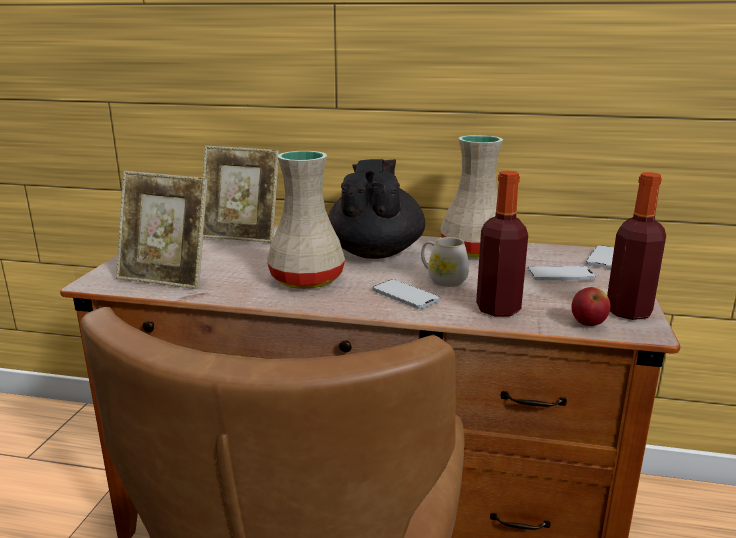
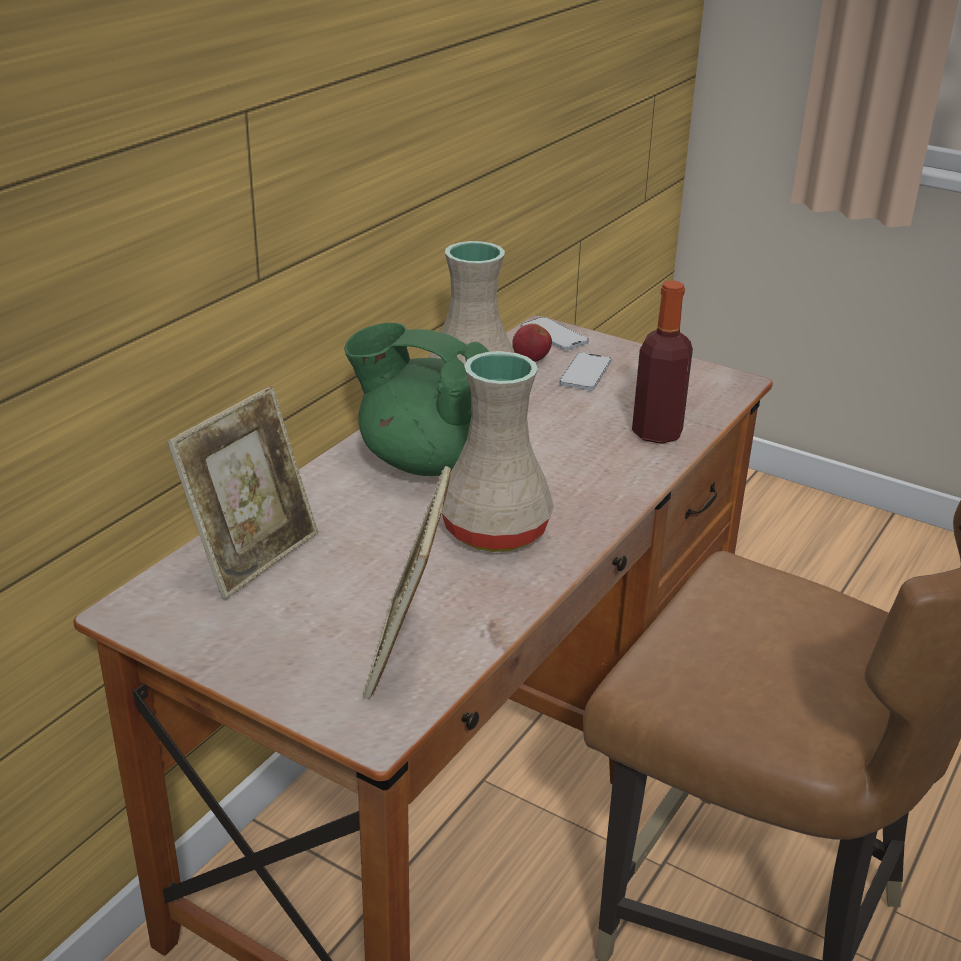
camera: 70 degrees left, 10 degrees up
(166, 278) = (407, 652): picture frame -> picture frame turned 150 degrees clockwise
(375, 252) = (427, 460): black teapot -> green teapot
(405, 295) = (590, 475): phone -> none
(442, 279) = (556, 440): white mug -> none
(588, 324) = (713, 401): apple -> apple (531, 360)
(628, 312) = (695, 374): bottle -> none

